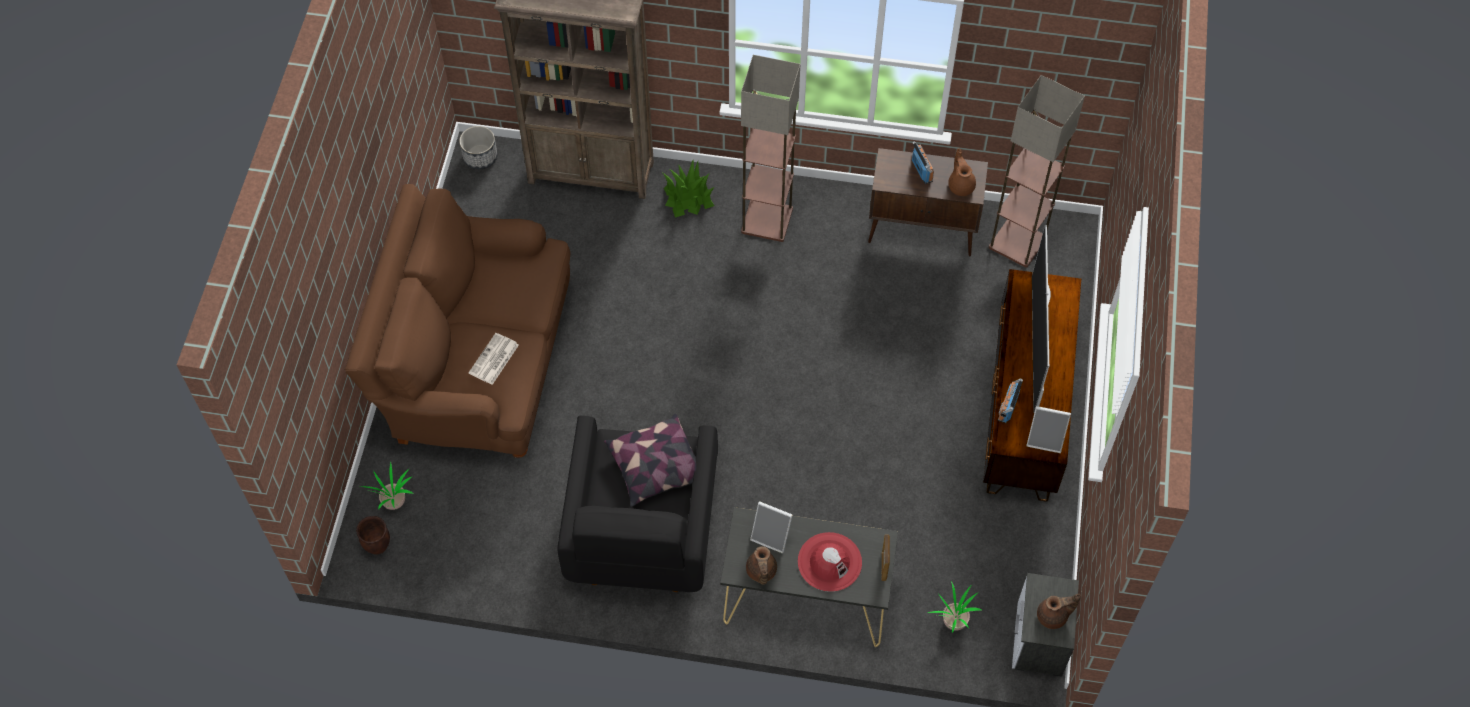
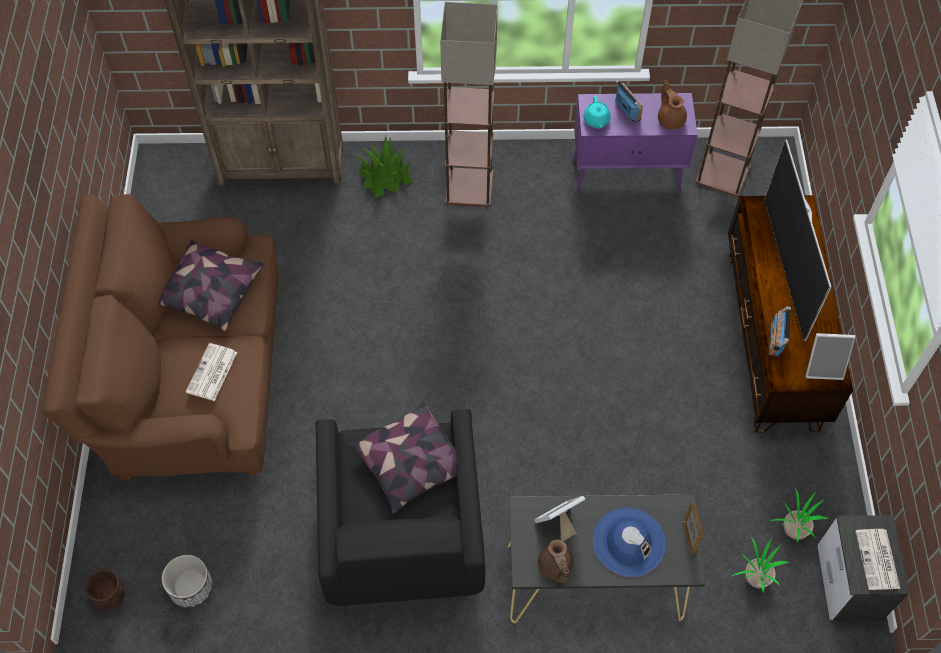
camera: 10 degrees left, 0 degrees up
(394, 501) = (124, 544): potted plant -> potted plant (793, 528)
(480, 157) = (164, 166): planter -> planter (191, 588)
(503, 287) = (210, 293): none -> pillow
(772, 536) = (558, 523): picture frame -> picture frame turned 135 degrees clockwise
(829, 562) = (628, 542): red hat -> blue hat
(890, 177) = (596, 121): none -> turquoise teapot
(922, 231) = (627, 176): brown cabinet -> purple cabinet
(1053, 616) = (878, 560): brown teapot -> newspaper

